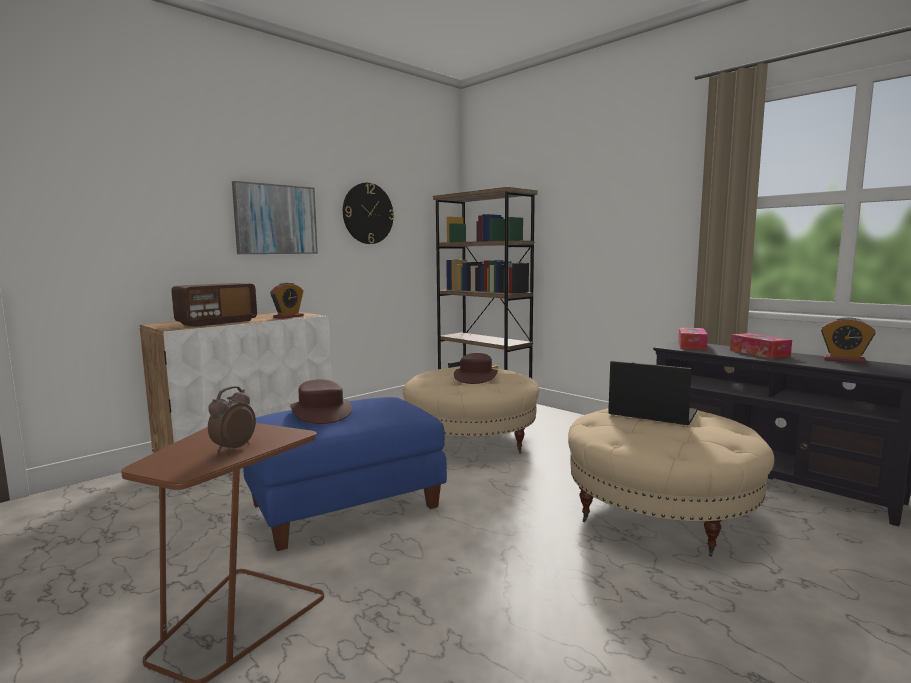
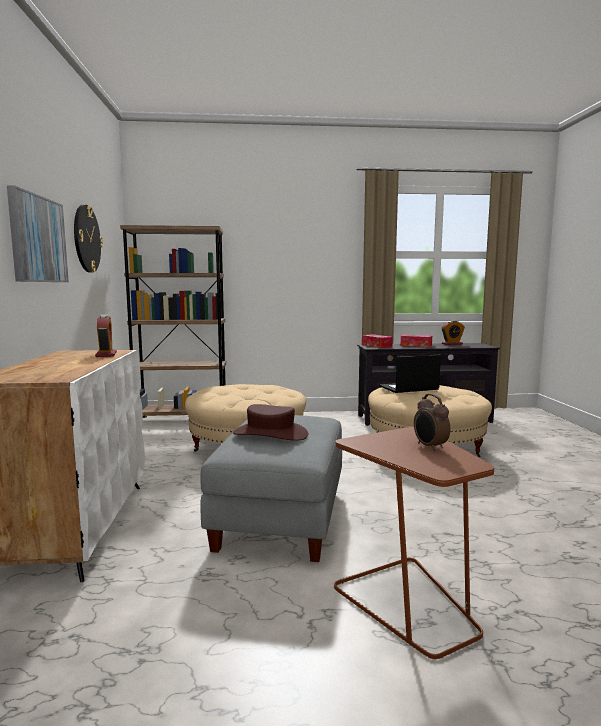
camera: 50 degrees left, 0 degrees up
(217, 322) = (65, 368): radio -> none
(345, 505) = (280, 516): blue ottoman -> grey ottoman
(476, 377) = (253, 391): brown hat -> none

